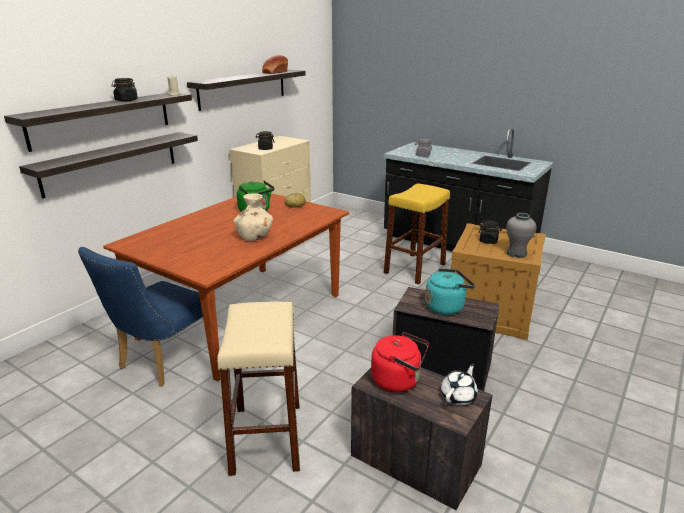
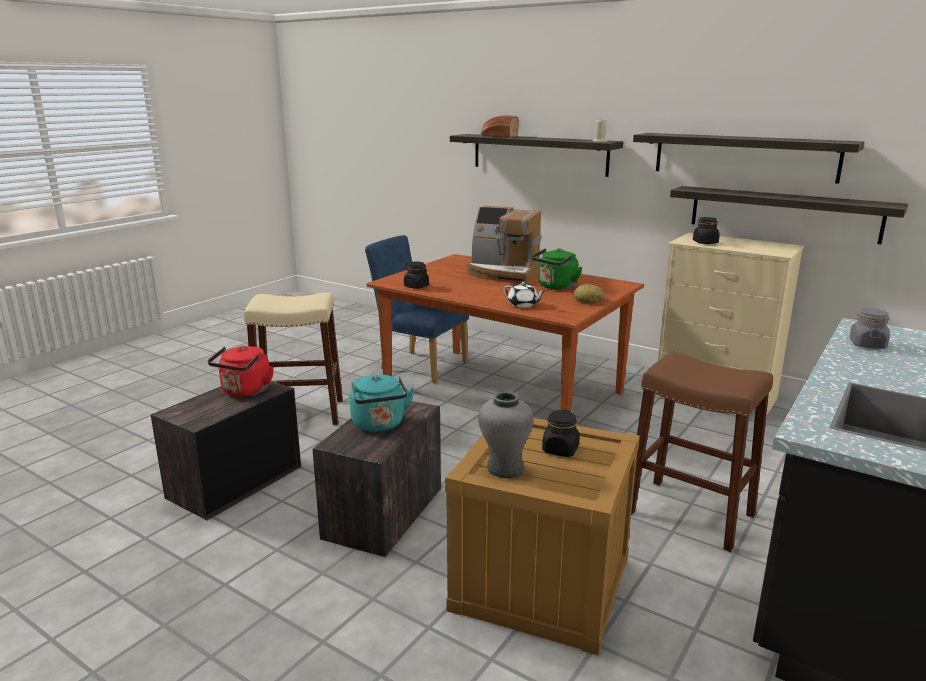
camera: 90 degrees right, 5 degrees down
(111, 163) = (538, 198): shelf -> shelf (783, 213)
(126, 100) = (550, 138): black jar -> black jar (416, 286)
(202, 226) = (504, 273): none -> coffee machine
(254, 237) = (475, 290): beige vase -> none
(274, 72) = (797, 139): bread -> bread (498, 136)
(415, 268) = (690, 514): yellow stool -> brown stool
(458, 396) = (203, 416): white teapot -> white teapot (523, 305)

